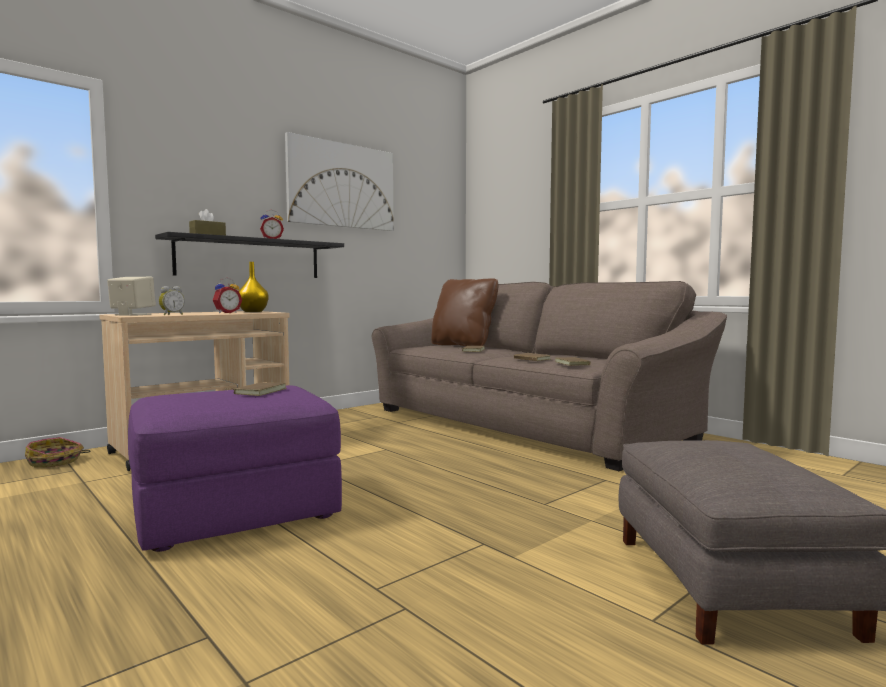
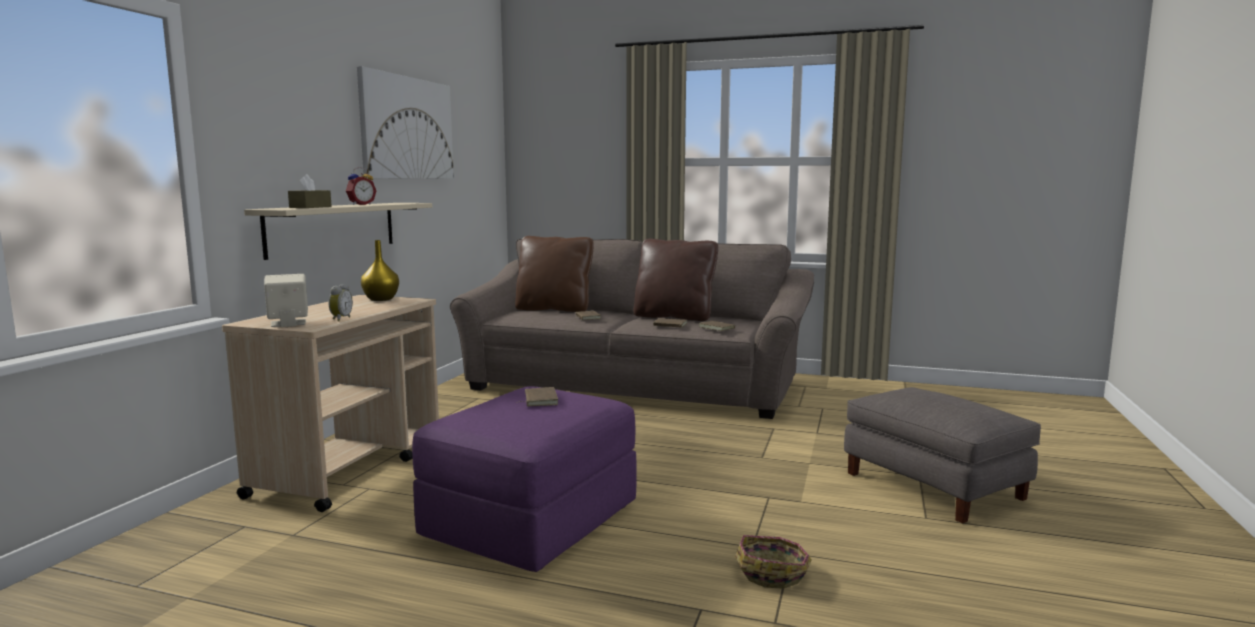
camera: 30 degrees left, 5 degrees up
(55, 461) = (190, 522): basket -> basket (773, 572)
(226, 313) = (371, 306): alarm clock -> none
(250, 258) = (333, 228): black shelf -> beige shelf
(555, 355) = (674, 317): none -> brown pillow

